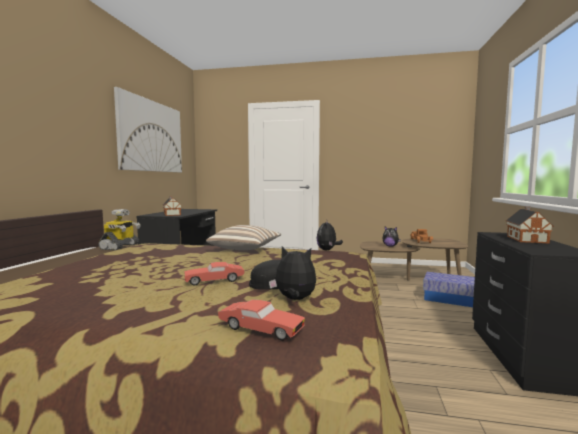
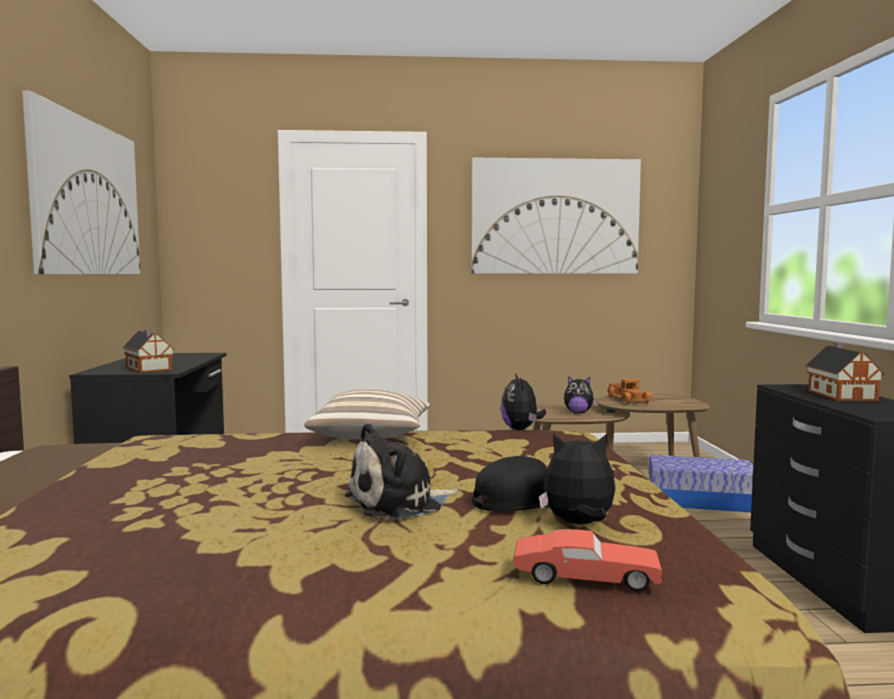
camera: 15 degrees left, 0 degrees up
(120, 246) = (84, 447): toy robot -> none
(214, 281) = (399, 503): red toy car -> plush toy
(388, 141) = (555, 216): none -> picture

